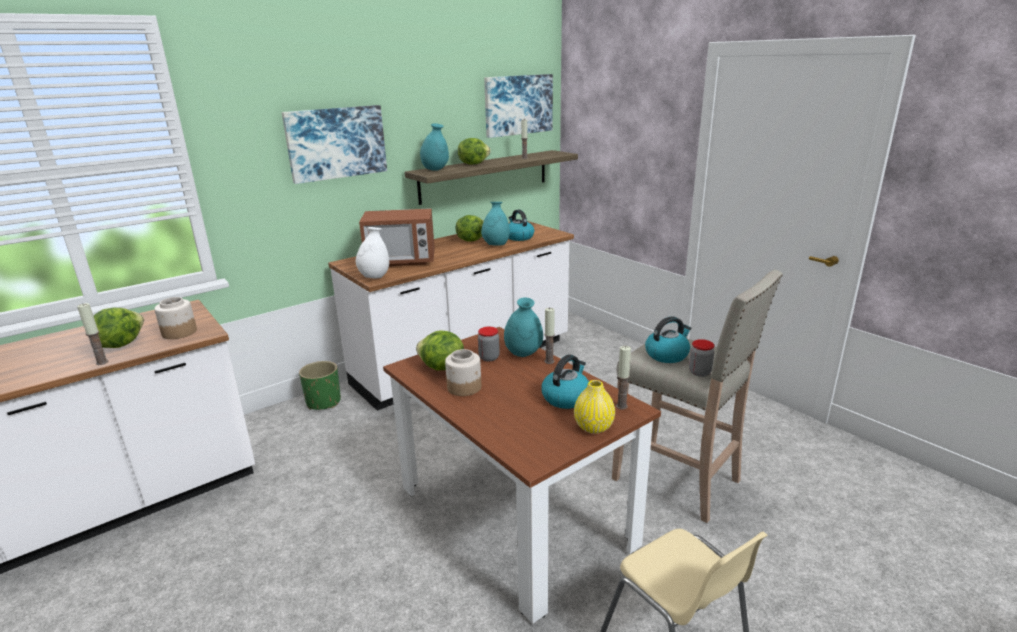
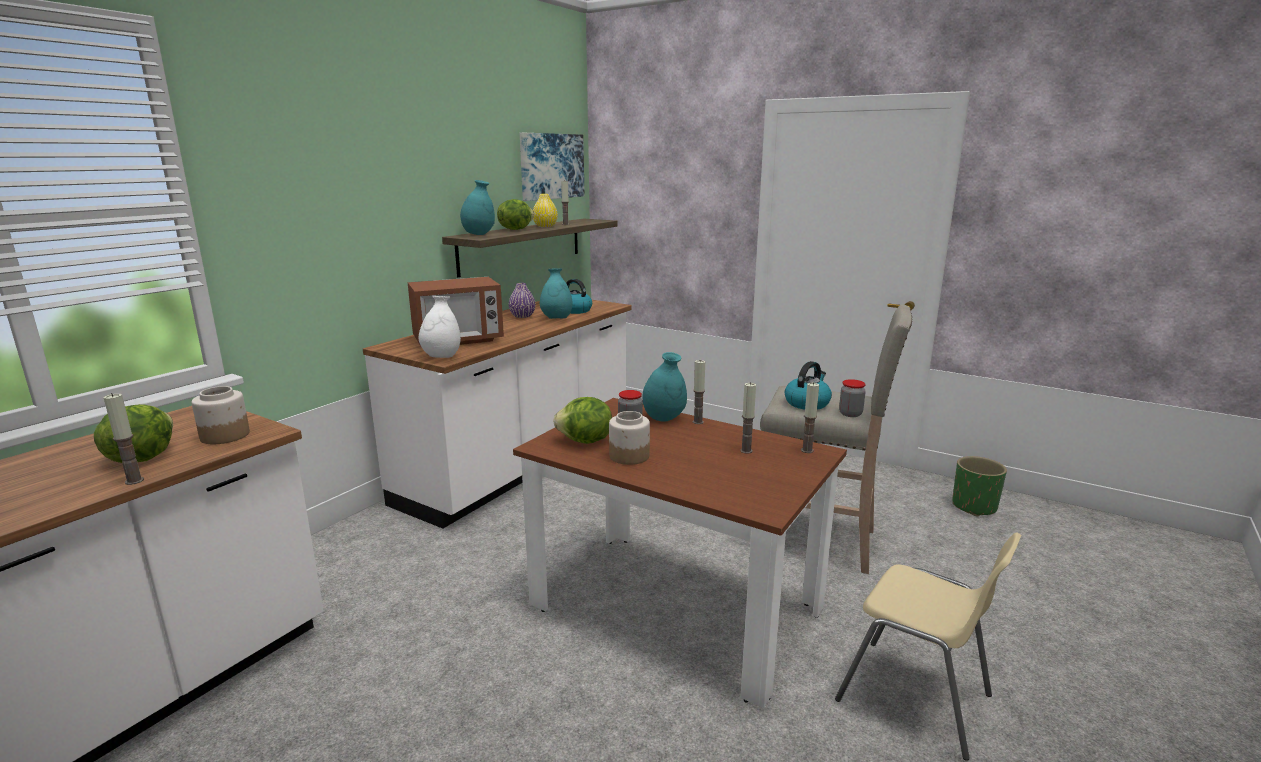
camera: 20 degrees left, 5 degrees down
(324, 402) = (364, 530): green planter -> green planter (974, 507)
(336, 143) = (368, 198): picture -> none
(471, 240) = (522, 316): lettuce -> purple vase
(566, 397) = (746, 451): kettle -> candle
(593, 427) = (798, 472): yellow vase -> yellow vase (545, 226)

